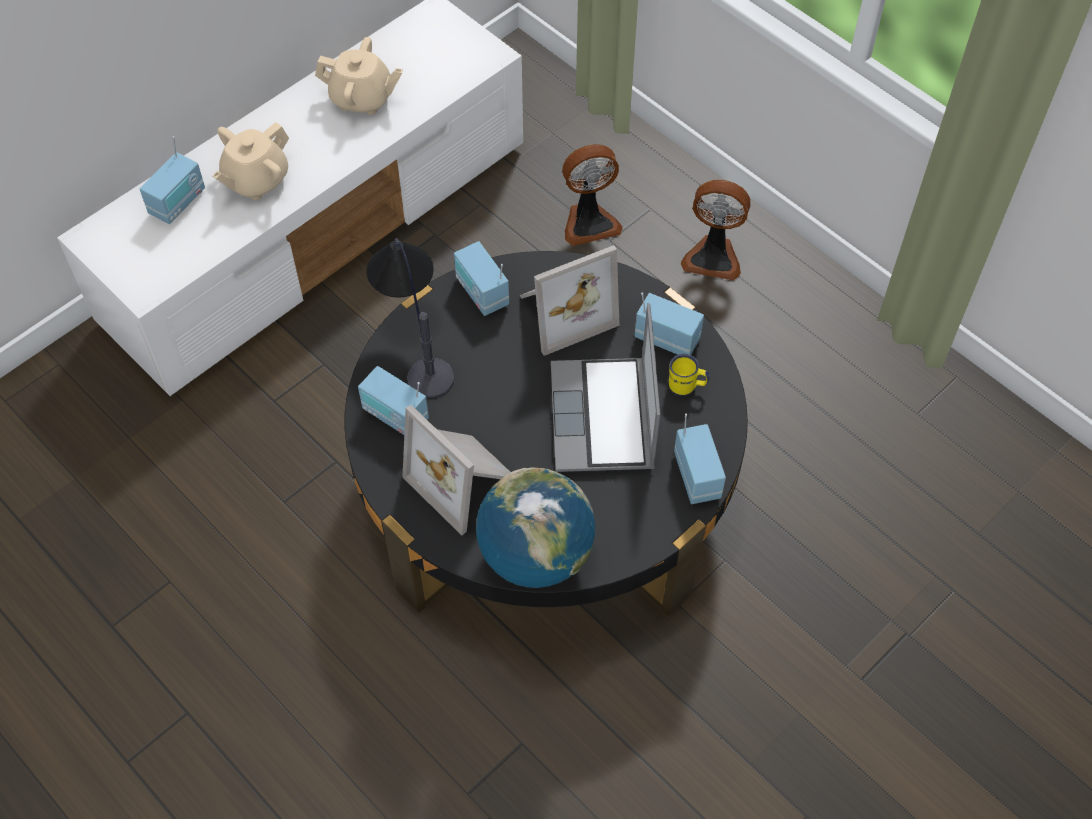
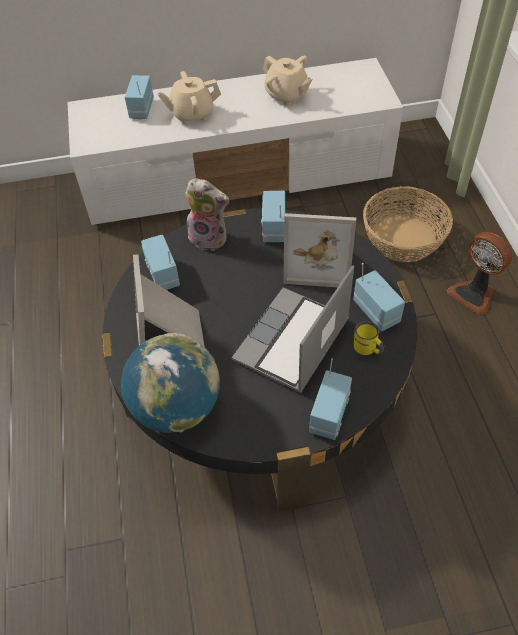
camera: 35 degrees right, 5 degrees down
(178, 203) = (141, 109): radio -> radio turned 120 degrees clockwise
(415, 341) = (210, 238): table lamp -> plush toy
(589, 222) = (403, 238): fan -> basket

